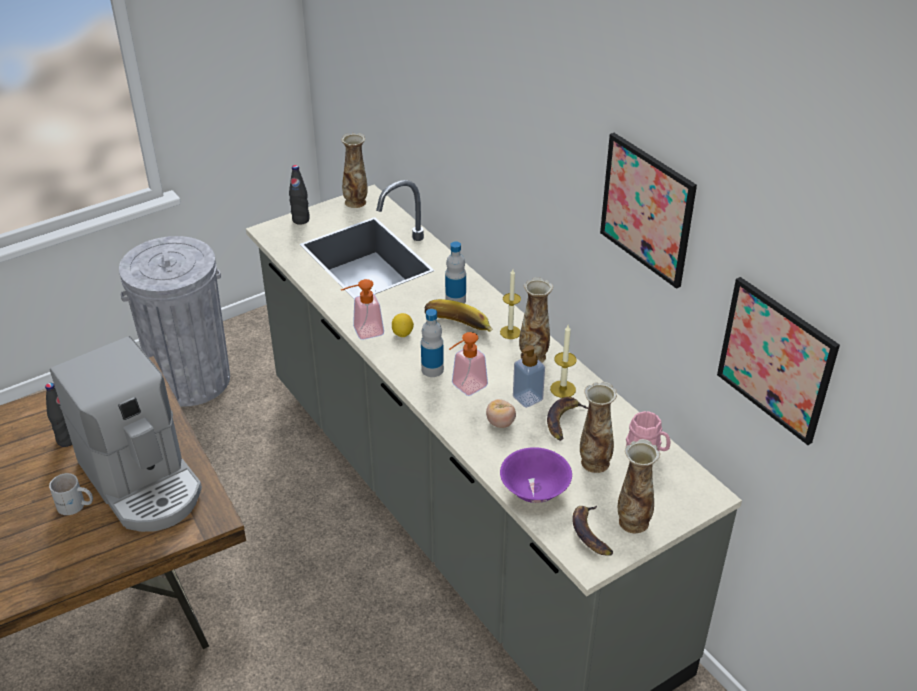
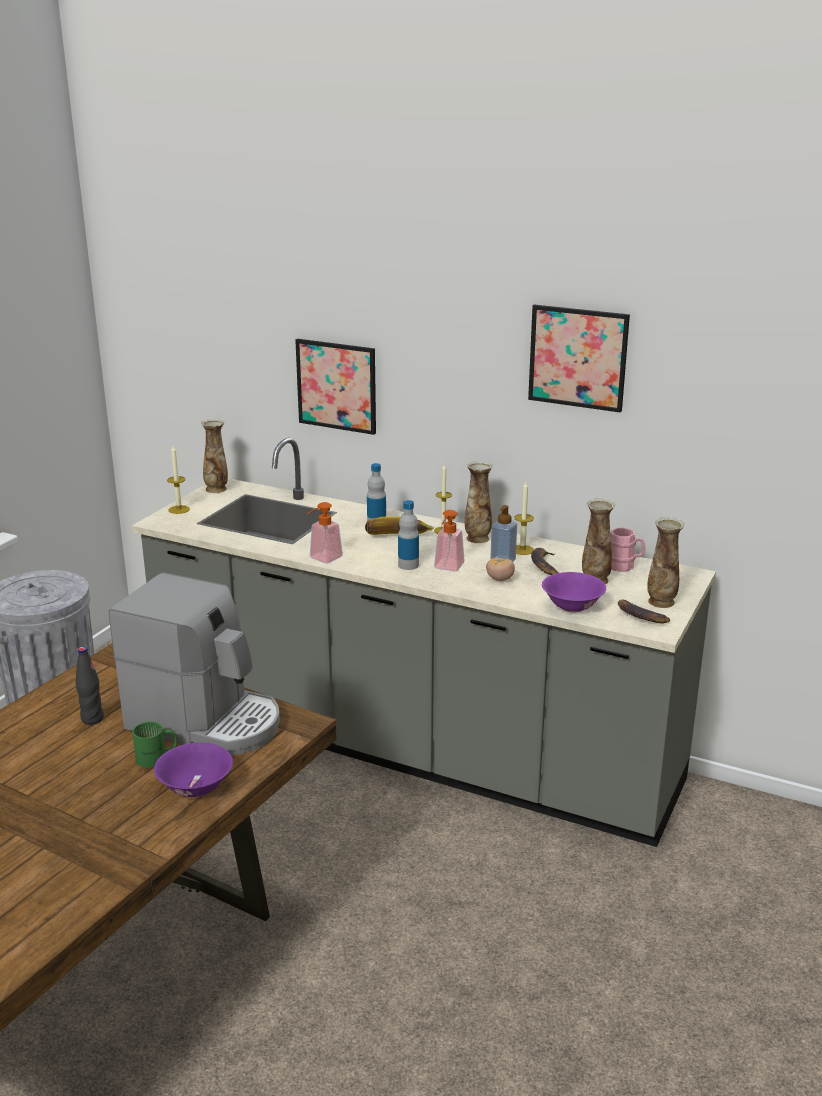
camera: 30 degrees left, 15 degrees down
(74, 554) = (196, 788): none -> purple bowl
(75, 506) = (157, 758): white mug -> green mug
(300, 220) = (179, 509): black bottle -> candle
(402, 333) = (357, 552): lemon -> none
(776, 359) = (729, 429): picture -> picture (336, 386)

